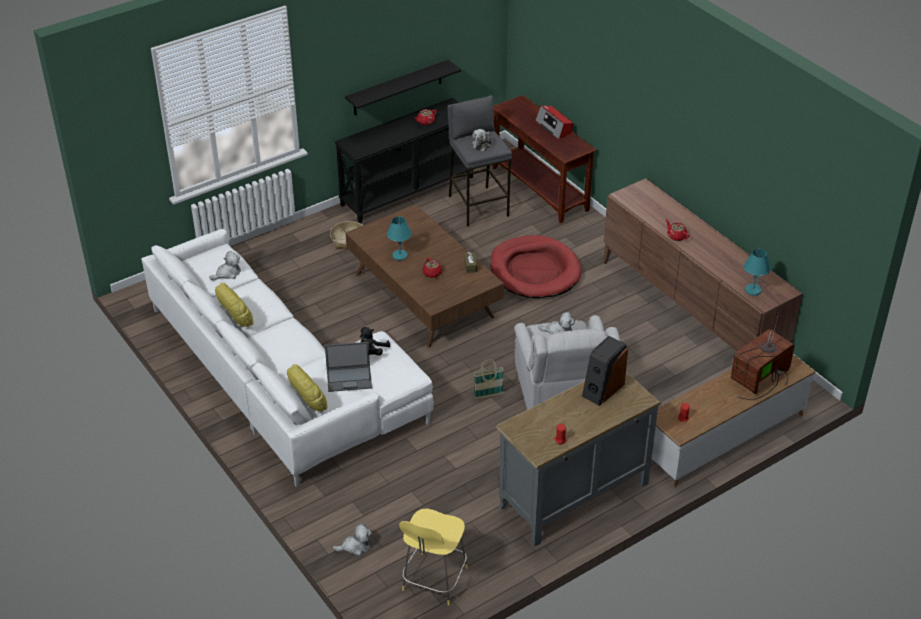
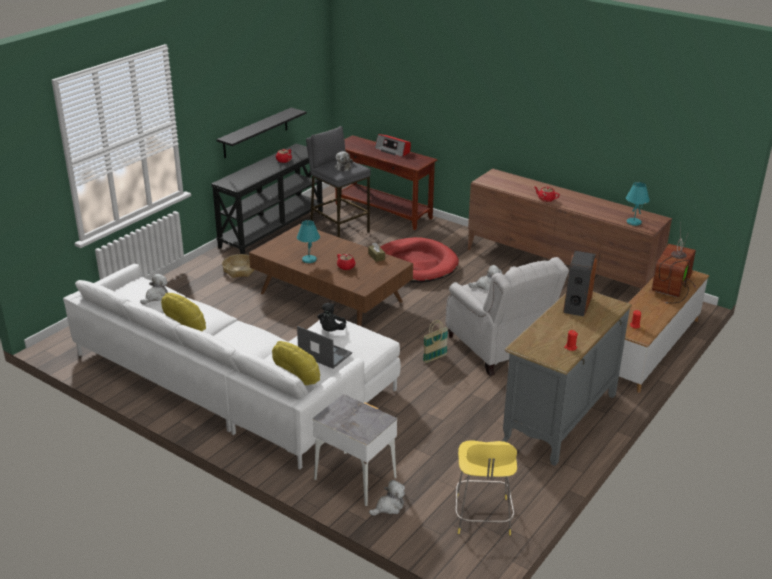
camera: 20 degrees left, 10 degrees down
(341, 508) = (355, 477): none -> side table
(349, 378) = (324, 354): laptop -> laptop turned 120 degrees counterclockwise

